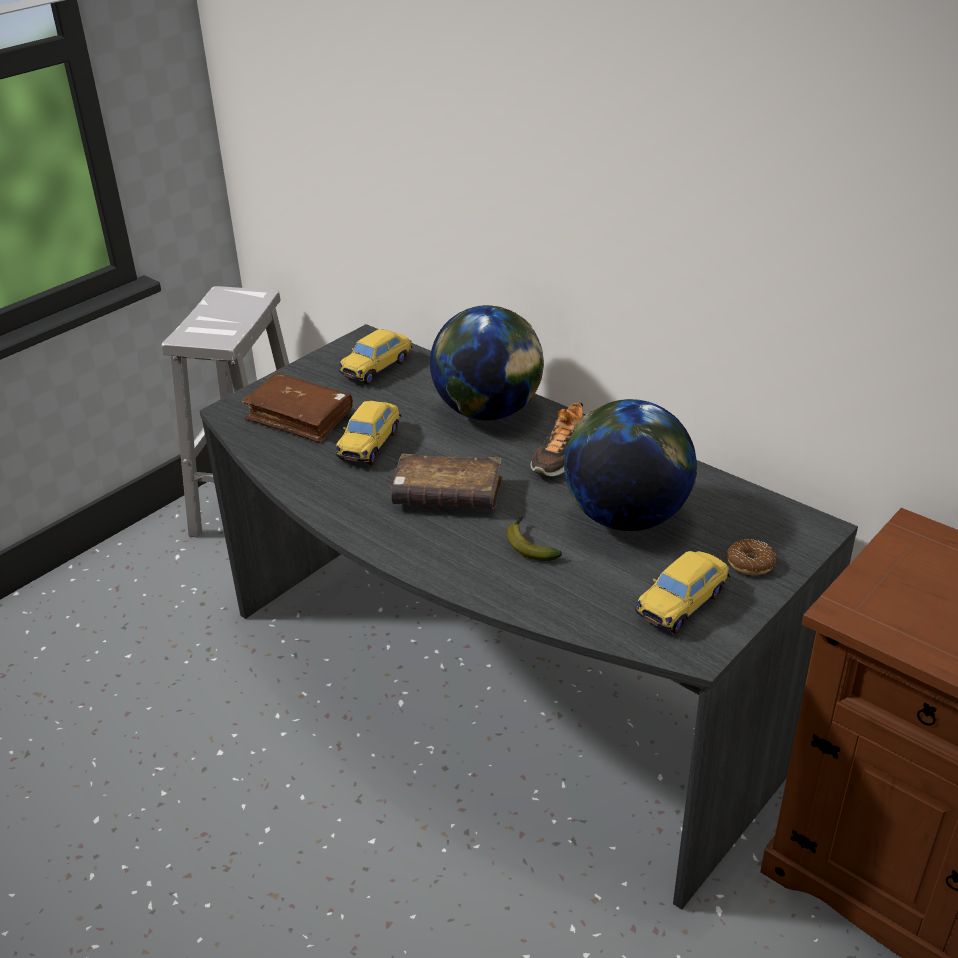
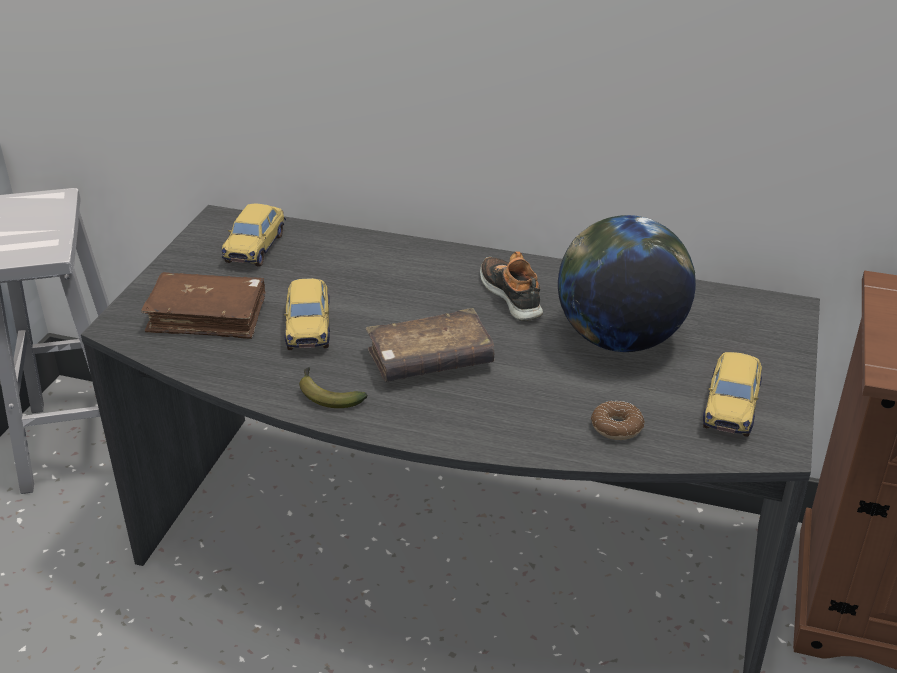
camera: 25 degrees left, 0 degrees up
(488, 412) = (408, 268): globe -> none
(529, 545) = (549, 389): banana -> banana (327, 395)
(560, 456) = (512, 296): shoe -> shoe turned 150 degrees clockwise
(750, 563) = (759, 354): donut -> donut (617, 427)

